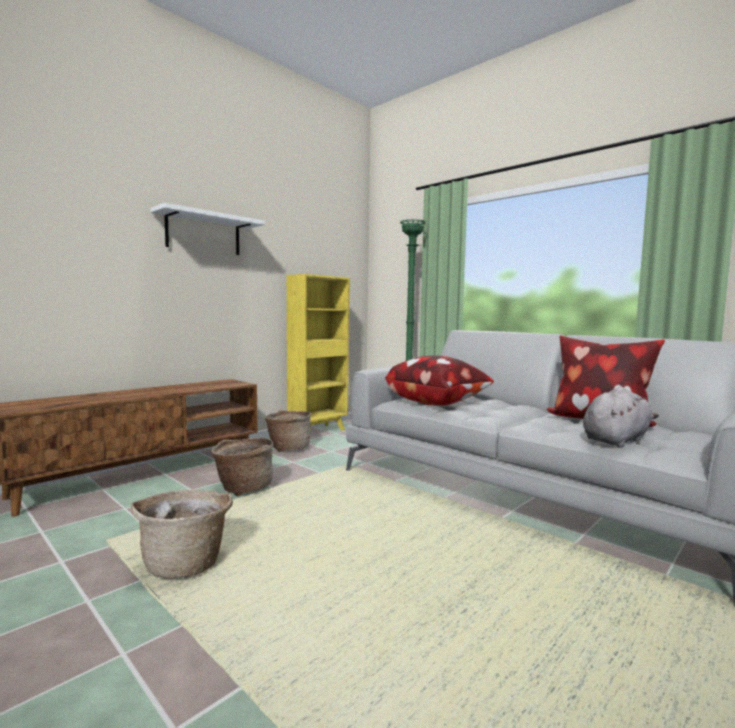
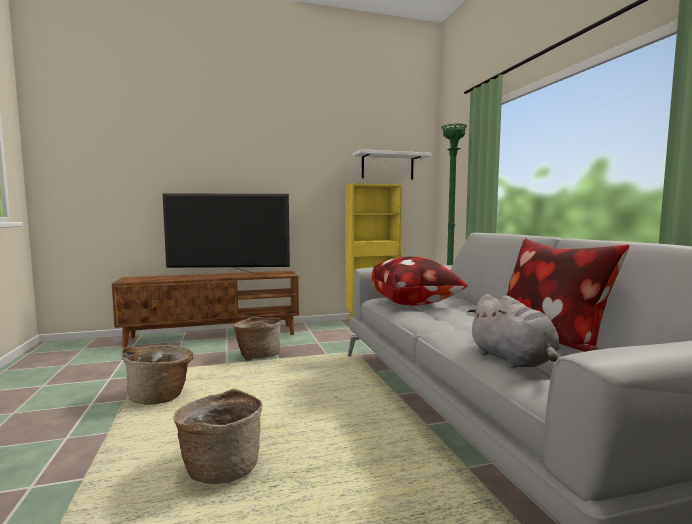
camera: 30 degrees right, 0 degrees up
(168, 391) = (229, 276): none -> television
(203, 234) = (271, 157): white shelf -> white shelf (387, 166)
(288, 448) = (330, 331): basket -> basket (221, 467)
(616, 440) = (513, 360): grey plush toy -> grey plush toy turned 75 degrees clockwise

